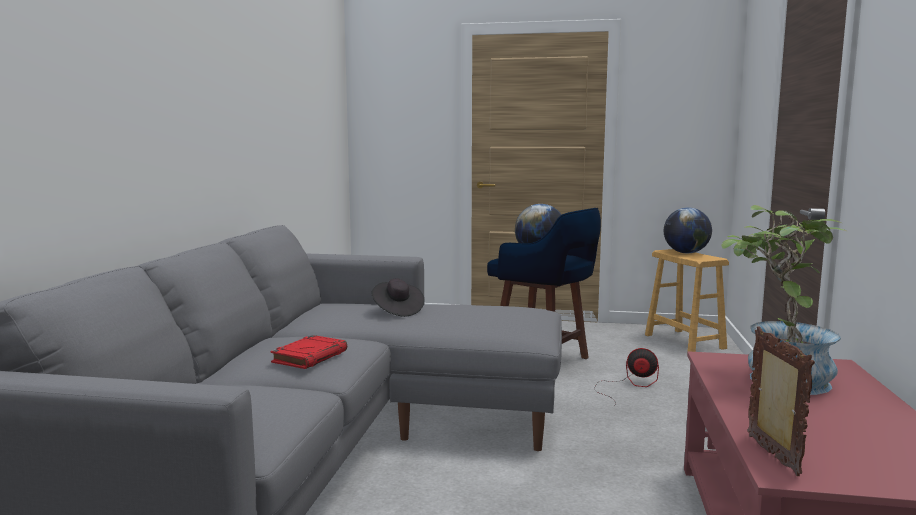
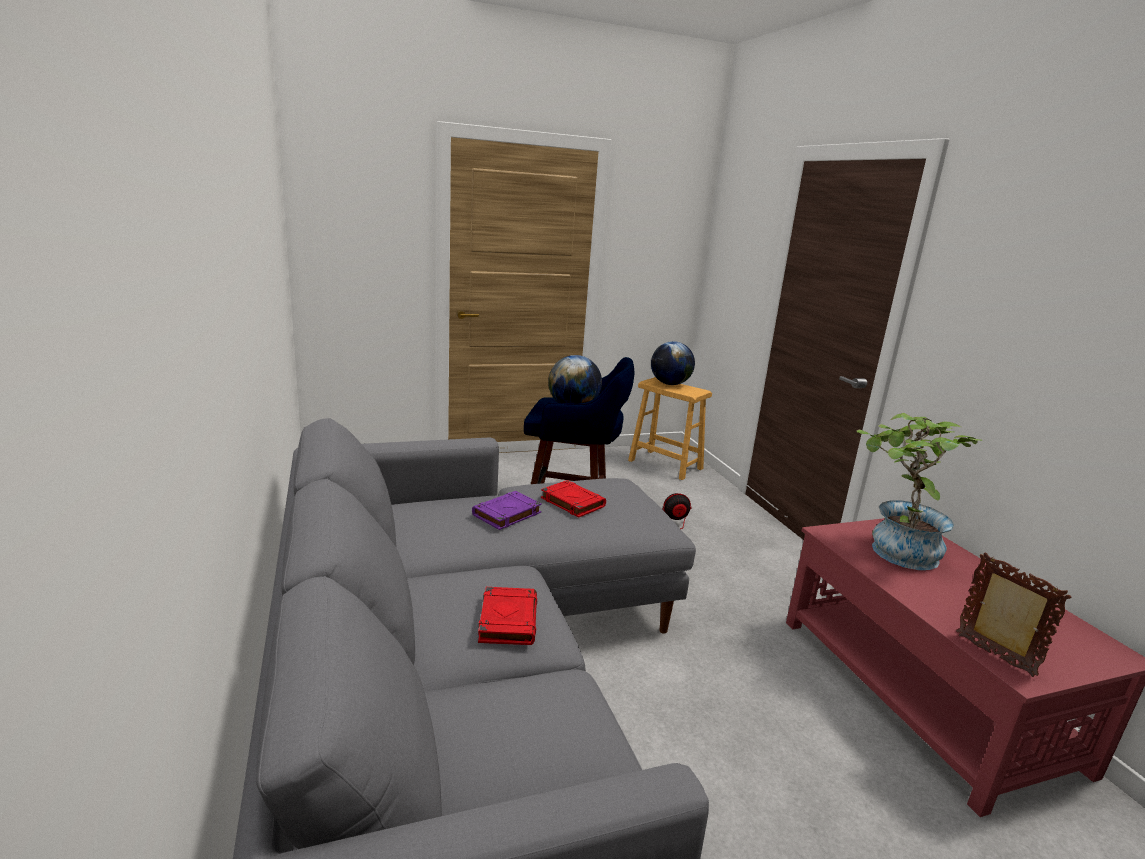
camera: 30 degrees left, 10 degrees up
(397, 310) = (506, 514): black hat -> purple book
(463, 310) = (572, 502): none -> red book

